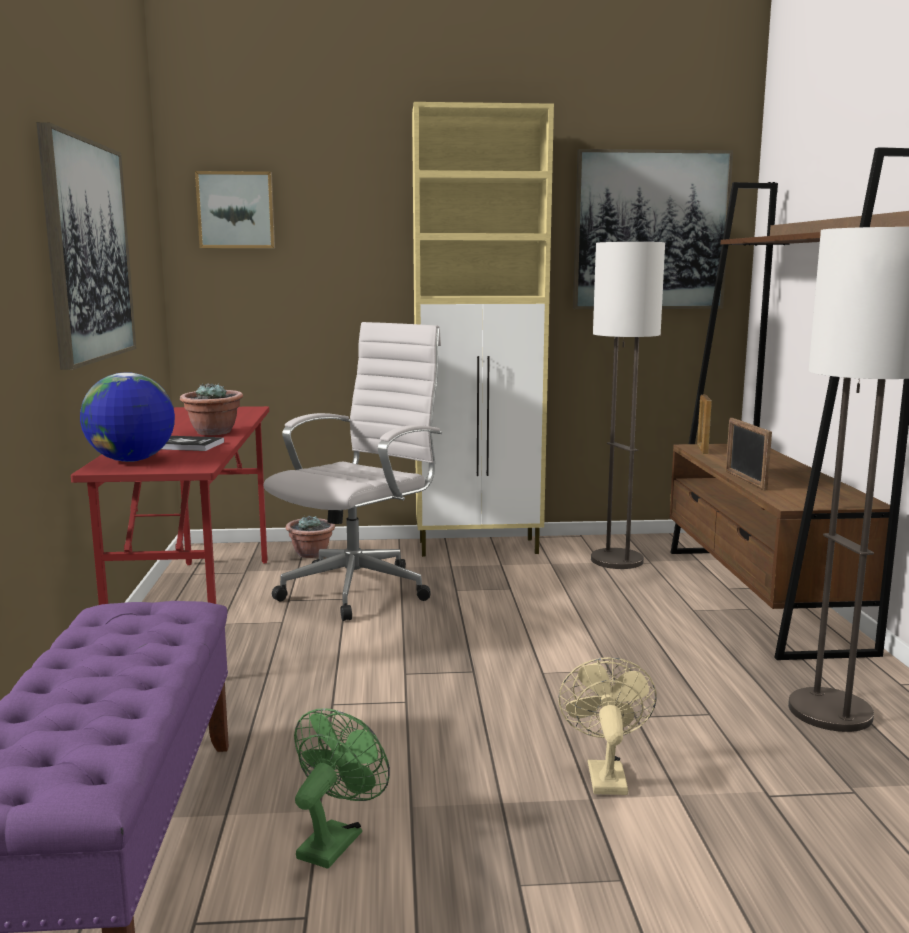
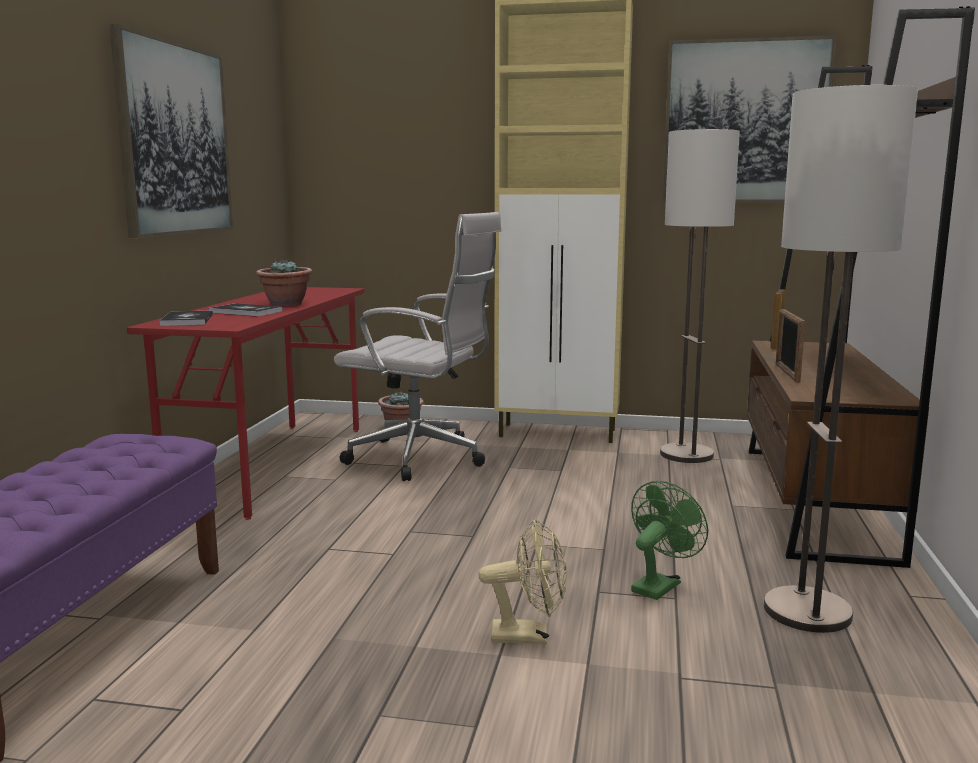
camera: 15 degrees right, 0 degrees up
(131, 460) = (187, 320): globe -> book
(236, 210) = (348, 110): picture -> none
(335, 839) = (250, 654): green fan -> green fan (659, 585)
(360, 589) = (422, 459): white office chair -> white office chair turned 60 degrees clockwise
(604, 774) = (529, 636): beige fan -> beige fan turned 75 degrees clockwise

